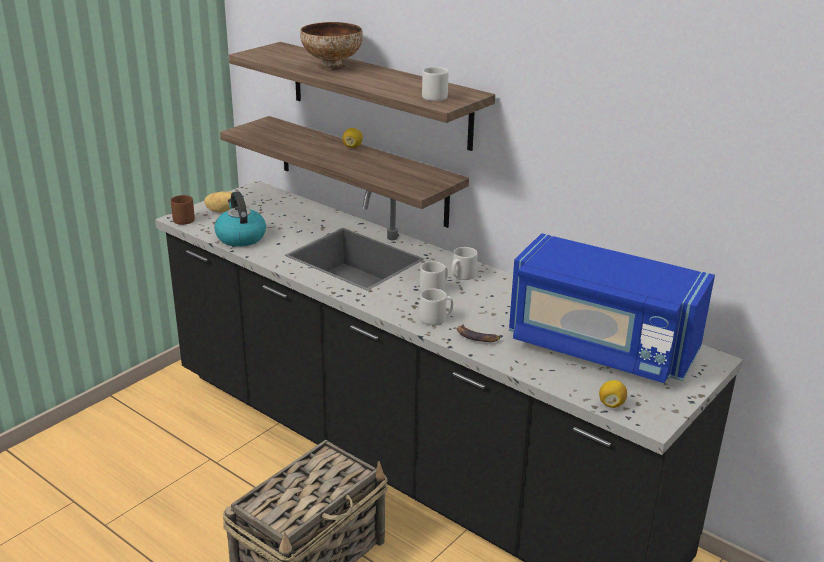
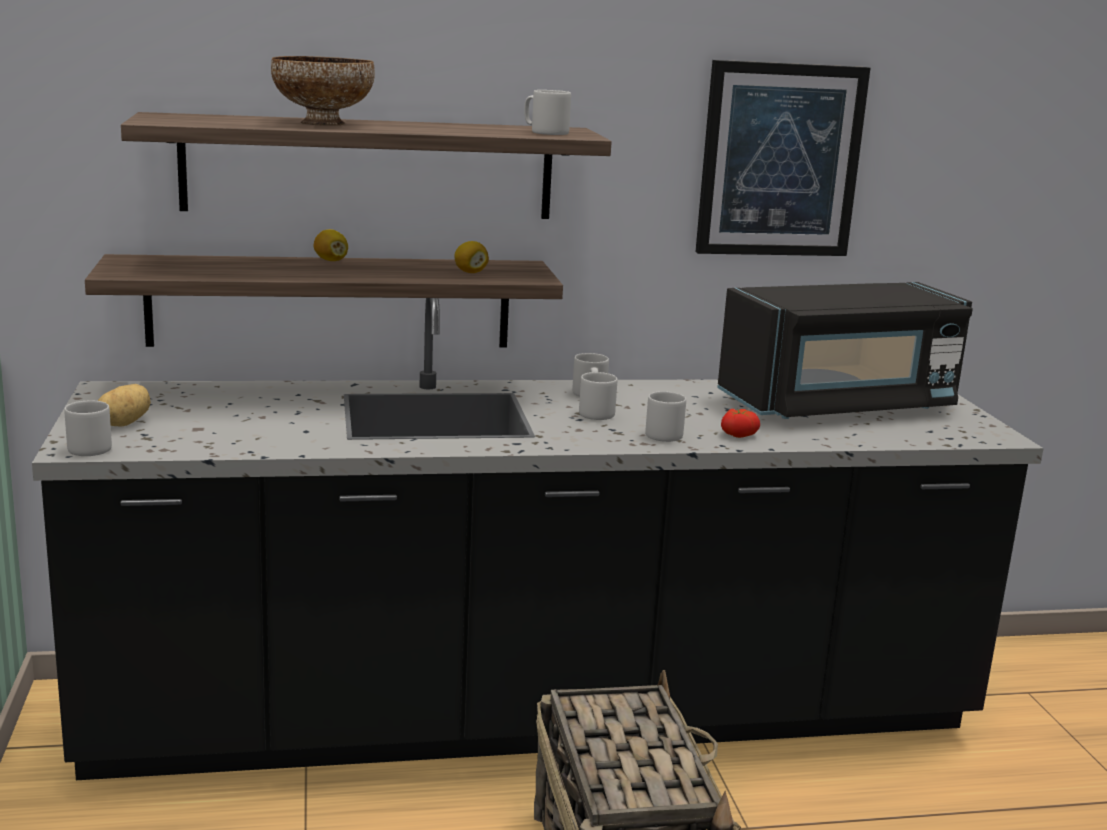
camera: 50 degrees left, 10 degrees down
(185, 219) = (88, 448): brown mug -> grey mug
(240, 237) = (235, 441): kettle -> none
(476, 337) = (737, 434): banana -> tomato
(600, 347) = (839, 405): blue microwave -> black microwave
(611, 404) = (951, 438): lemon -> lemon (470, 272)
(627, 146) = (780, 160): none -> picture

